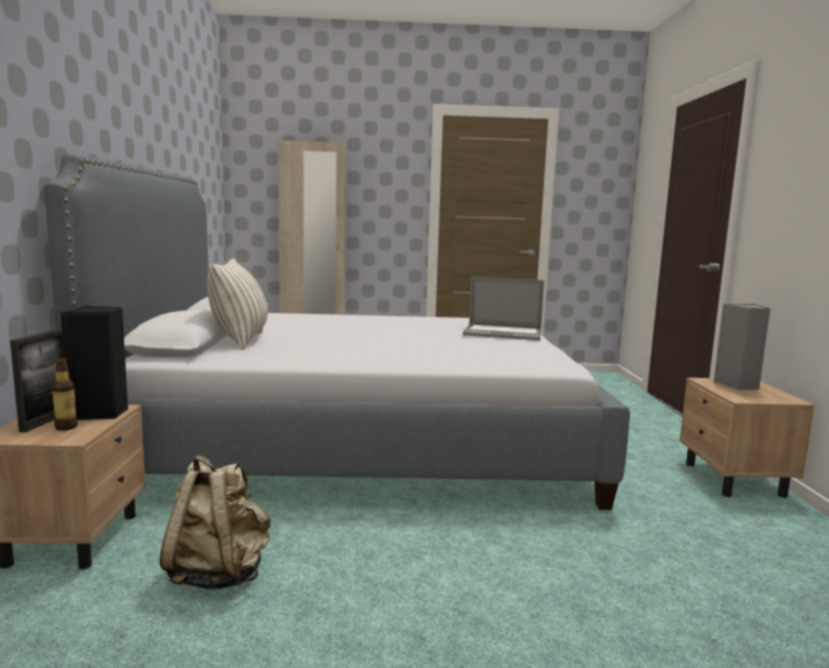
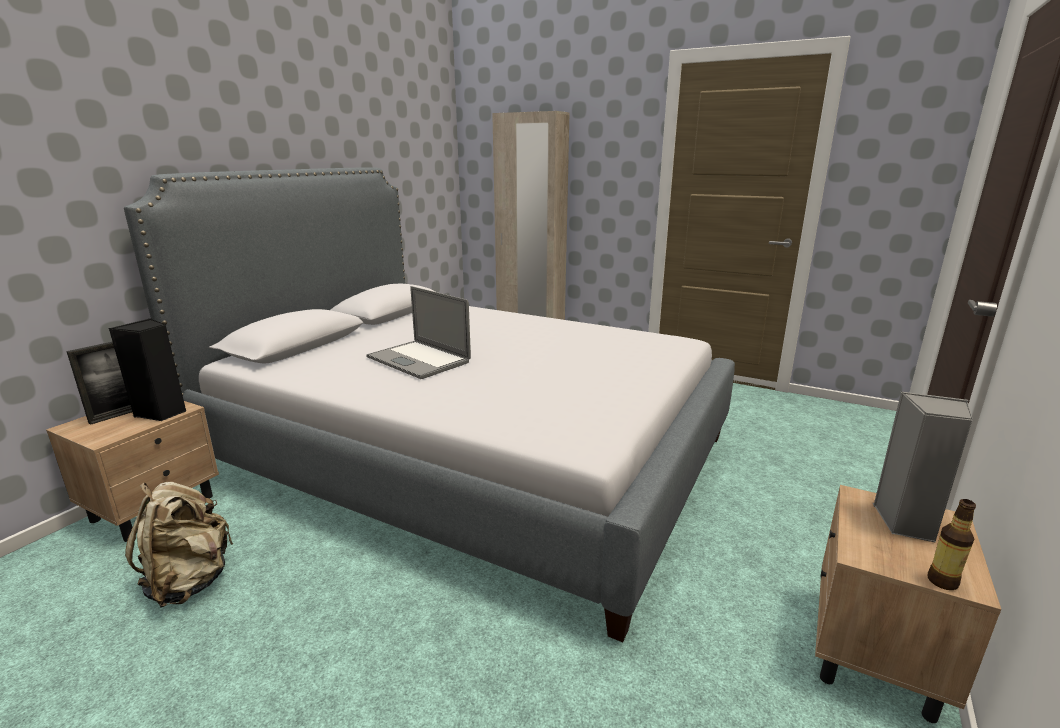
camera: 30 degrees right, 10 degrees up
(66, 427) = (119, 424): bottle -> bottle (942, 581)
(240, 340) = (343, 345): pillow -> none
(502, 333) = (624, 368): laptop -> laptop (418, 359)

